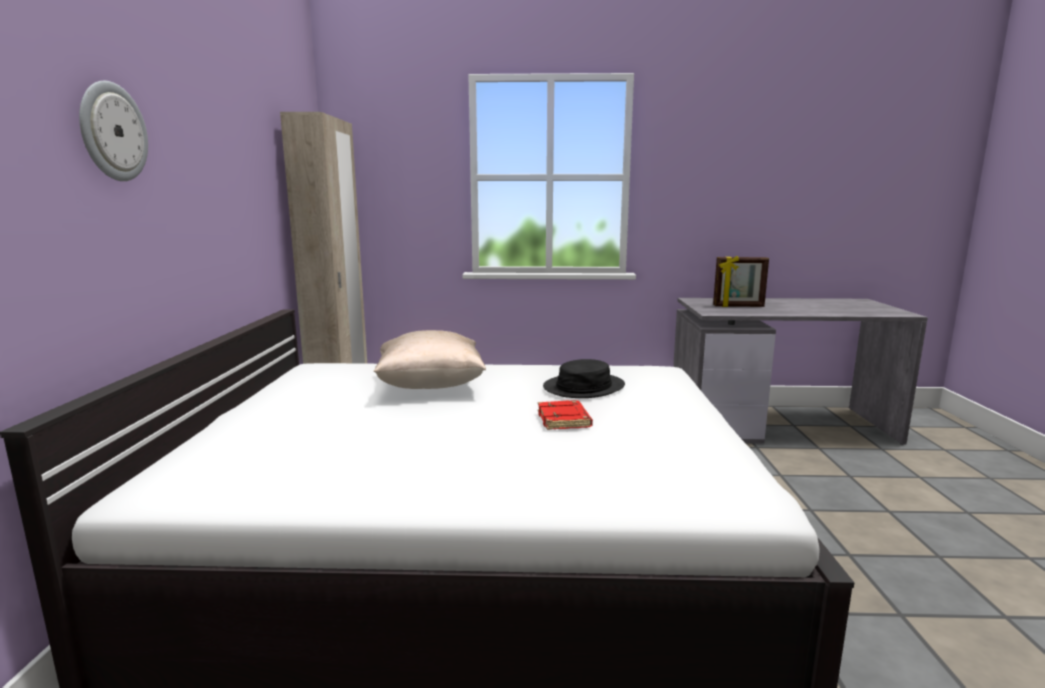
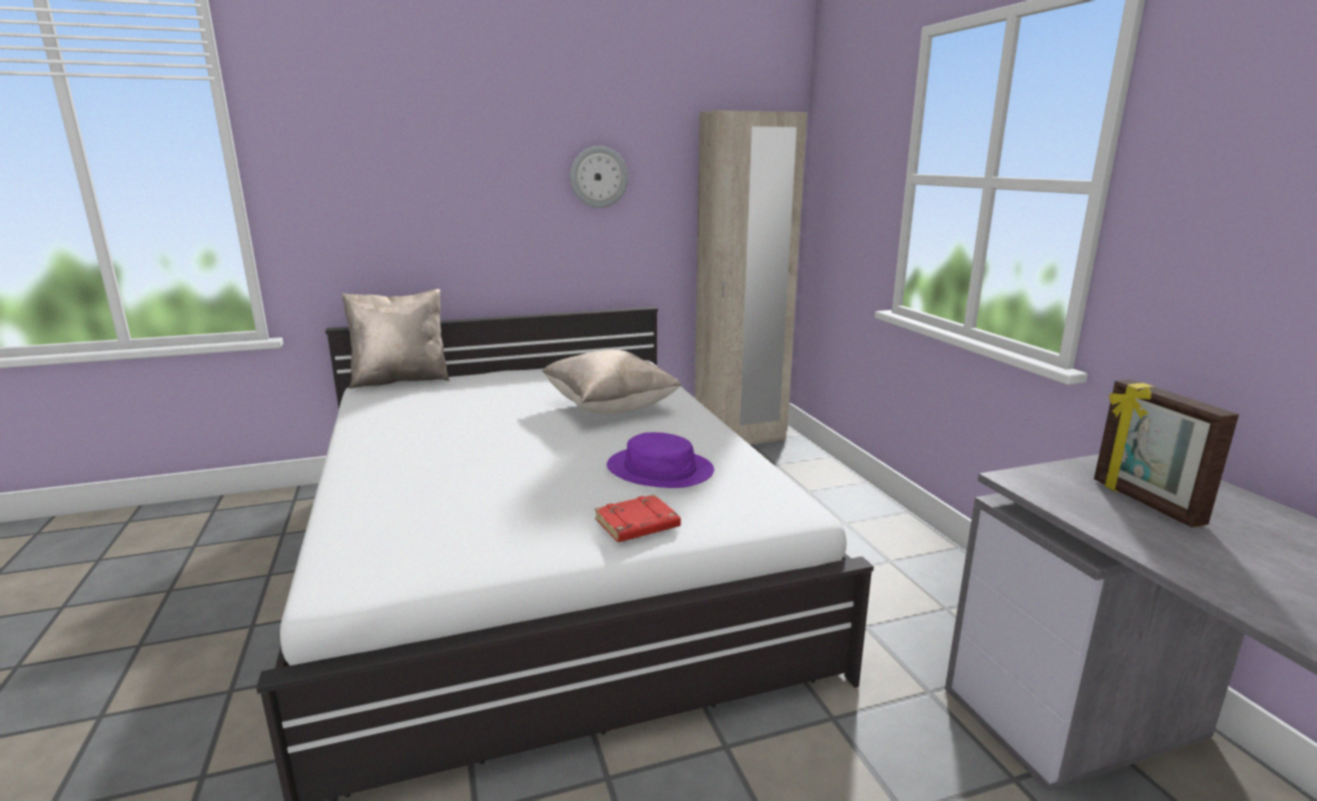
camera: 70 degrees right, 5 degrees up
(112, 132) = (449, 159): wall clock -> wall clock (598, 177)
(145, 471) = (401, 380): none -> beige pillow
(565, 420) = (536, 472): red book -> red book (637, 525)
(583, 387) = (660, 469): black hat -> purple hat

